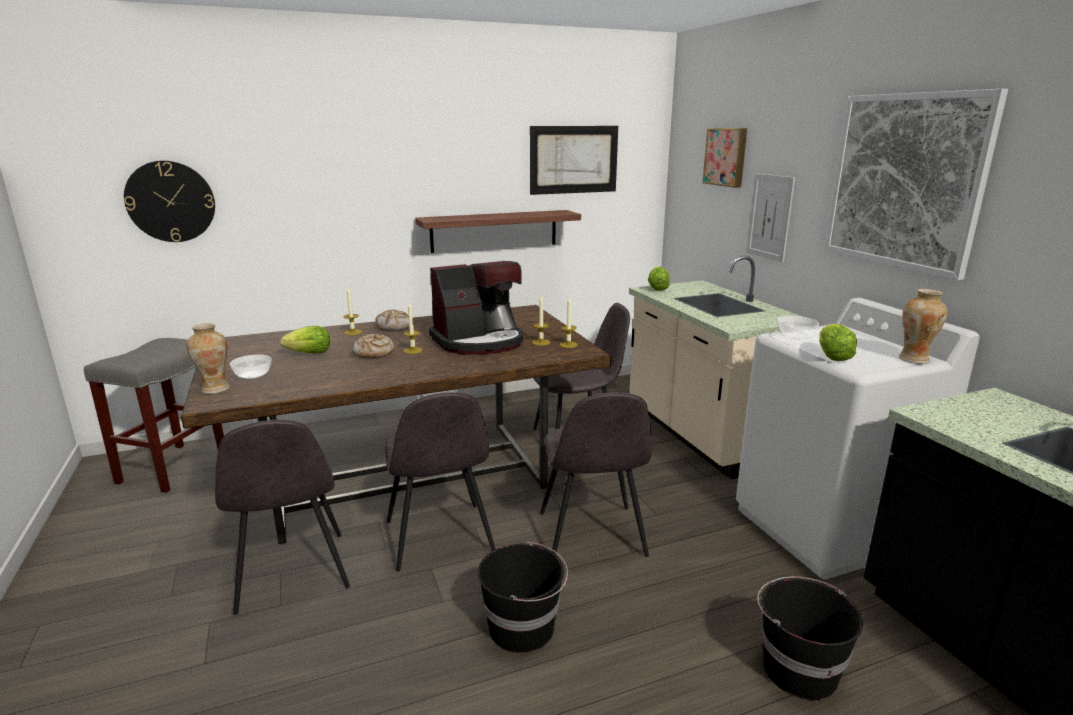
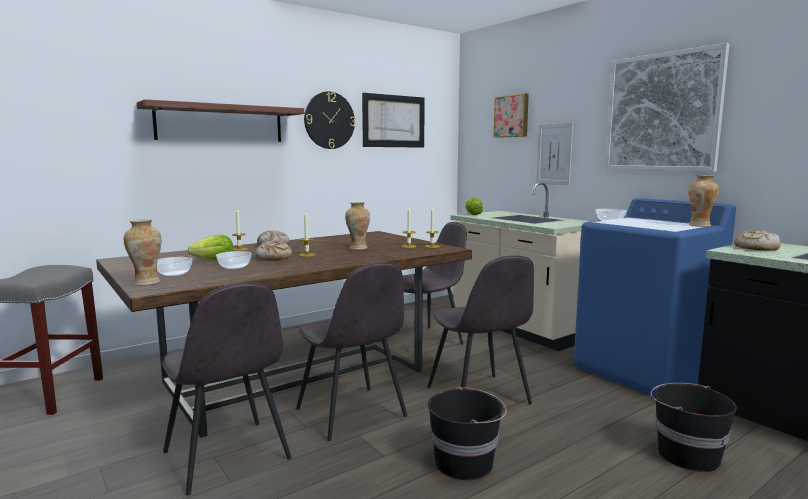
camera: 15 degrees left, 10 degrees down
(170, 201) = (57, 137): wall clock -> wall clock (329, 120)
(320, 368) = (235, 267): none -> bowl
(479, 341) = (358, 248): coffee machine -> vase
(494, 231) = (336, 175): shelf -> shelf (220, 123)
(826, 528) = (644, 371): white washing machine -> blue washing machine
(832, 357) = (648, 227): lettuce -> none
(971, 411) = (755, 248): none -> bread

